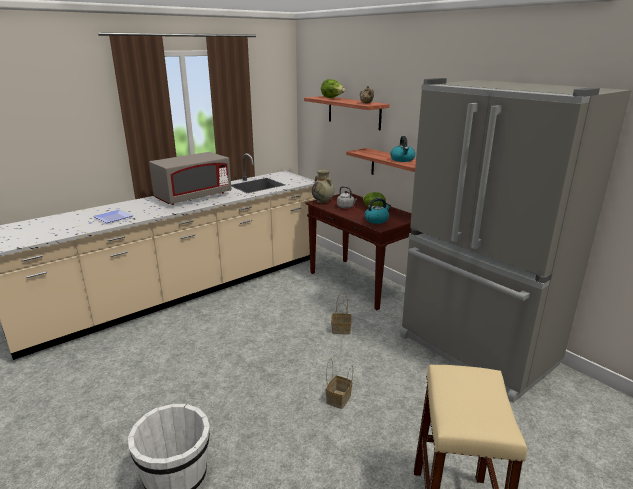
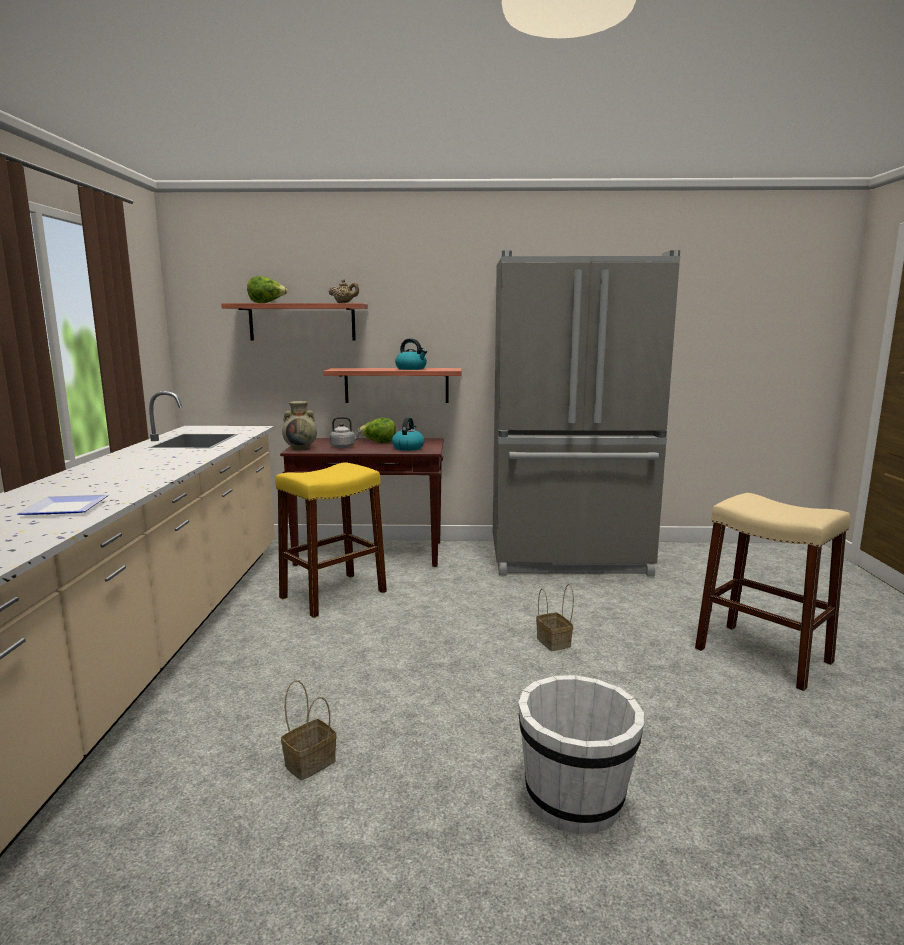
camera: 50 degrees left, 10 degrees down
(193, 197) = (134, 465): grey microwave -> none
(296, 300) = (333, 594): none -> yellow stool
(341, 329) = (438, 595): basket -> basket (311, 762)

